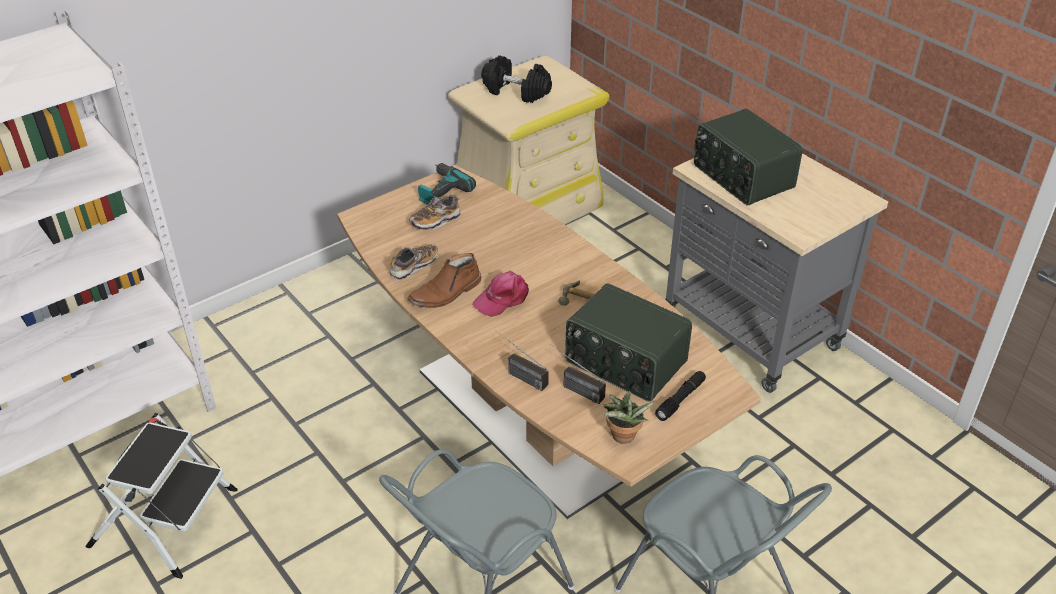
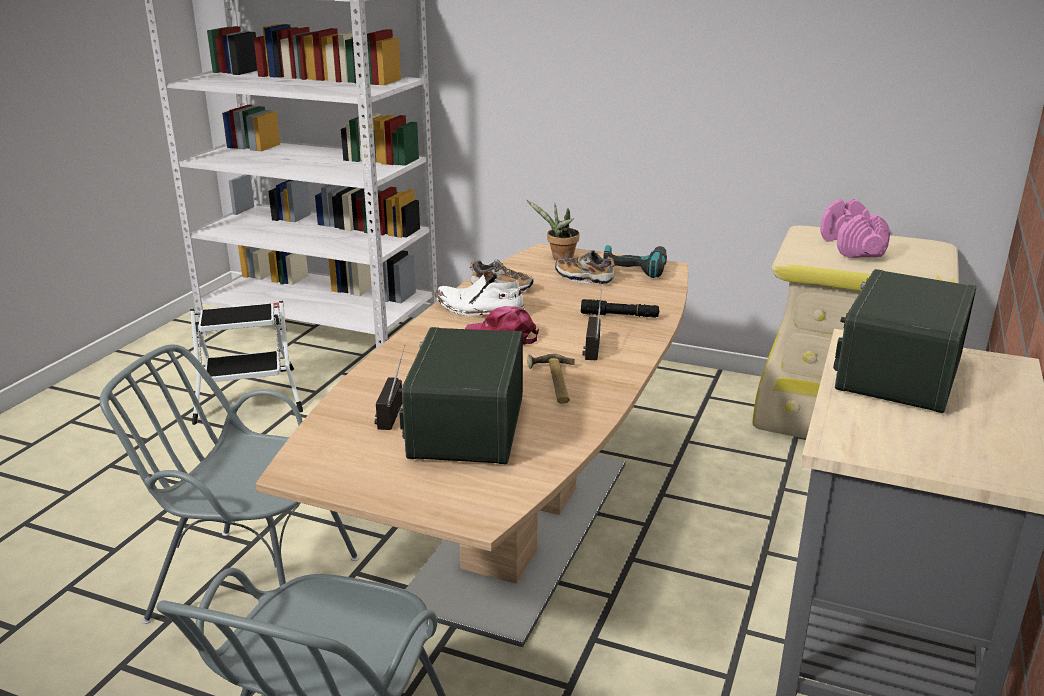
camera: 60 degrees right, 15 degrees down
(446, 293) = (478, 310): brown boot -> white boot
(516, 92) = (851, 247): black dumbbell -> pink dumbbell
(518, 375) = (387, 374): radio -> radio (591, 343)
(623, 438) = (328, 458): potted plant -> potted plant (559, 258)
(680, 399) = (431, 480): black flashlight -> black flashlight (619, 316)

